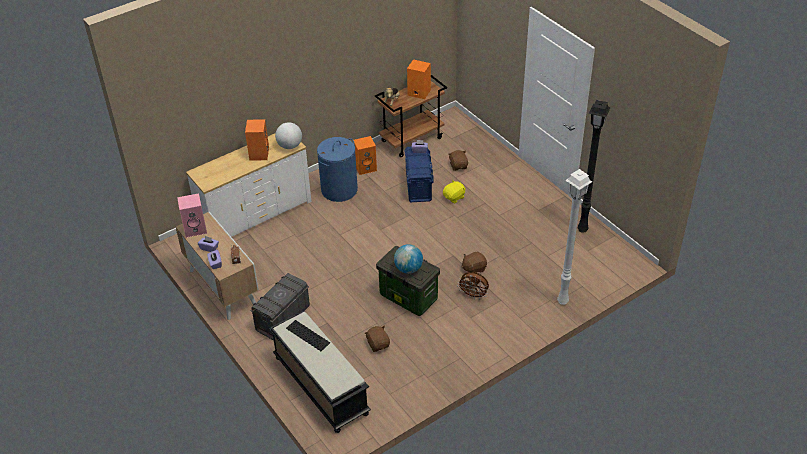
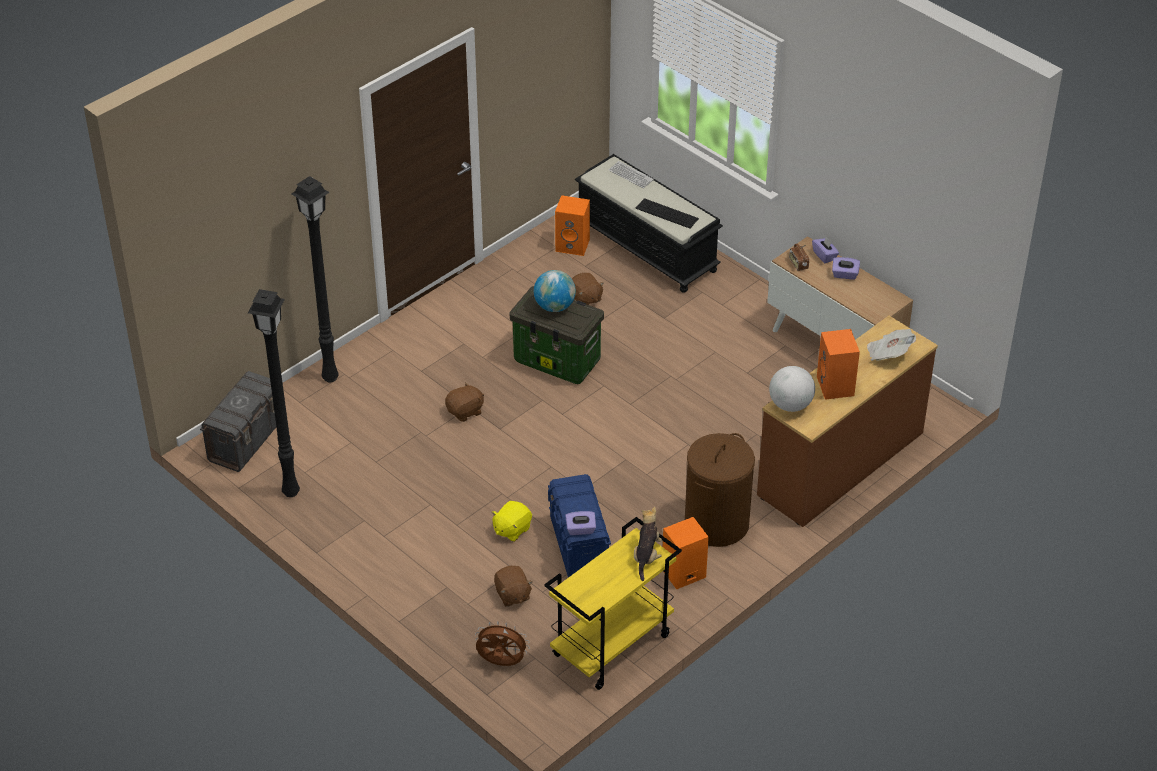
camera: 170 degrees right, 0 degrees up
(195, 228) = (881, 299): pink speaker -> none
(218, 169) = (888, 354): none -> newspaper
(255, 214) = (841, 464): white dresser -> brown dresser
(282, 318) = (728, 317): grey storage box -> grey storage box (246, 440)
(324, 376) = (631, 175): none -> keyboard
(339, 190) = (716, 523): blue laundry basket -> brown laundry basket
(412, 139) = (611, 647): brown cart -> yellow cart
(418, 93) = (600, 582): orange speaker -> orange speaker (573, 245)
(473, 295) = (462, 373): brown fan -> brown fan (501, 663)
(562, 302) = (330, 377): white floor lamp -> black floor lamp

